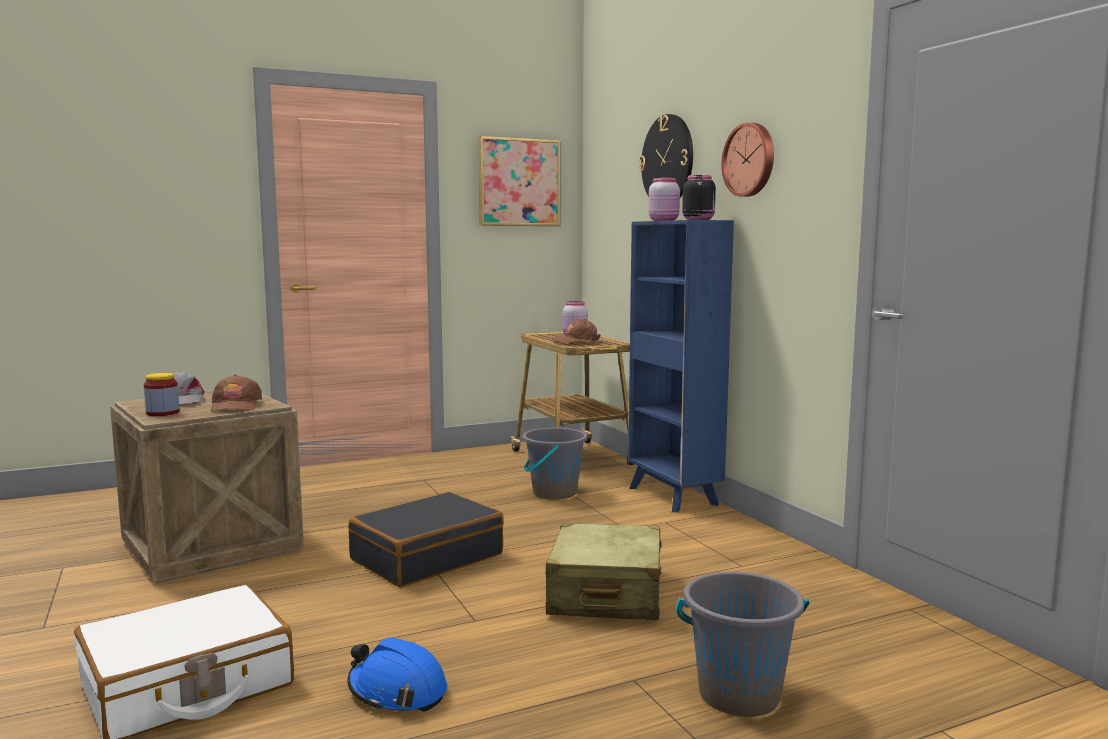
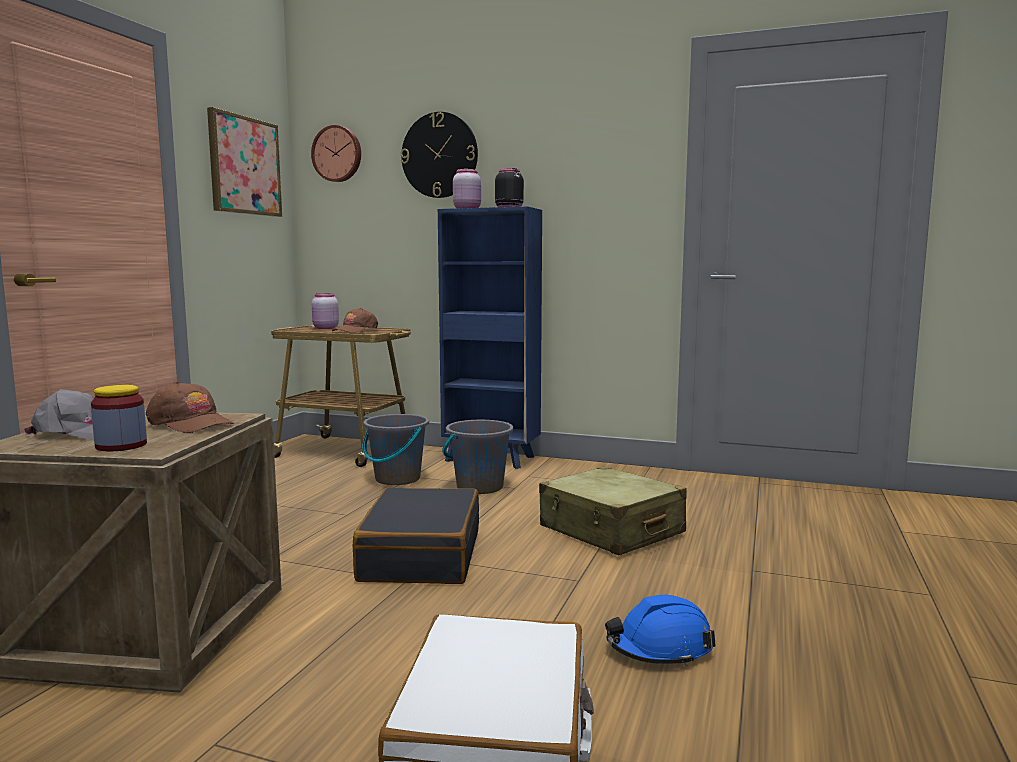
camera: 45 degrees left, 0 degrees up
(739, 695) = (809, 553): grey bucket -> grey bucket (479, 487)
(750, 160) = (556, 159): wall clock -> wall clock (338, 154)

